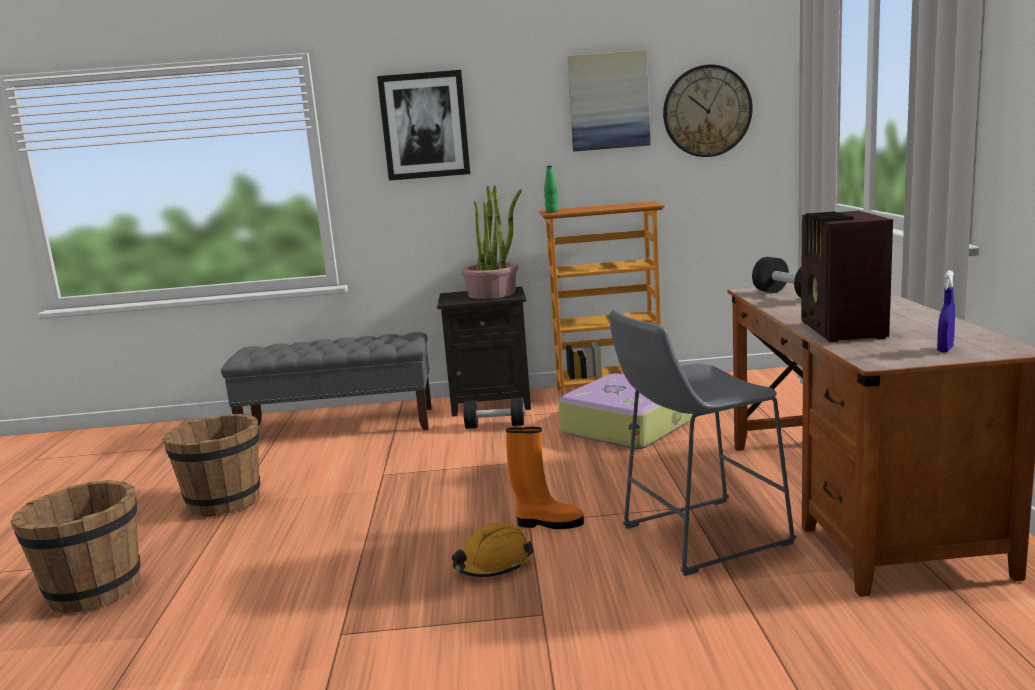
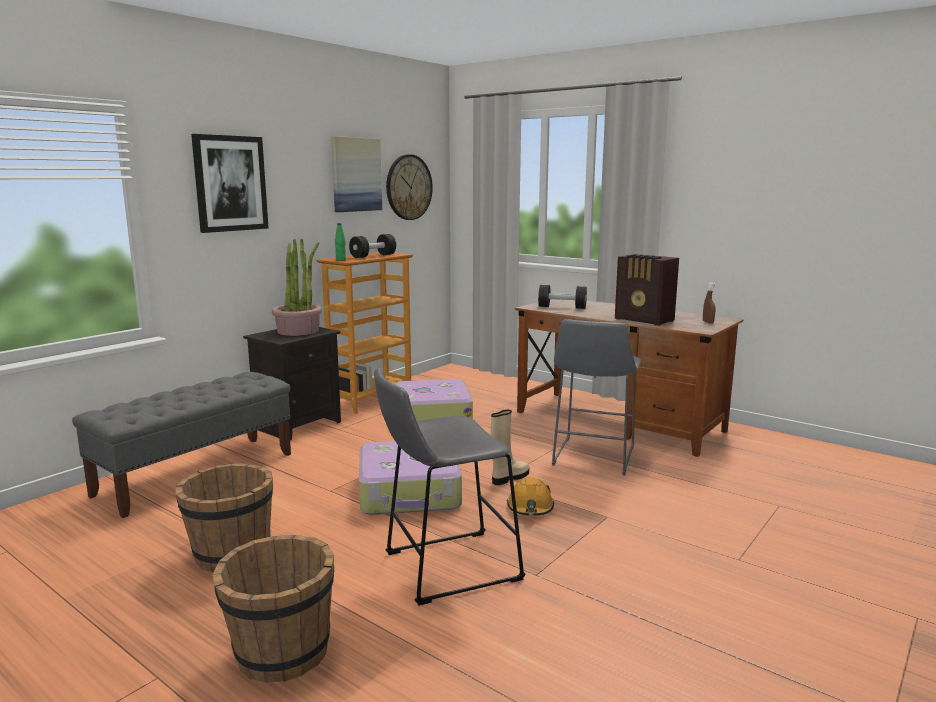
camera: 50 degrees left, 0 degrees up
(300, 585) = (445, 567): none -> grey stool
(432, 501) = (410, 492): none -> suitcase
(495, 426) = (340, 438): black dumbbell -> black dumbbell (373, 256)
(548, 523) = (509, 478): orange boot -> beige boot
(945, 349) = (708, 322): blue spray bottle -> brown spray bottle

